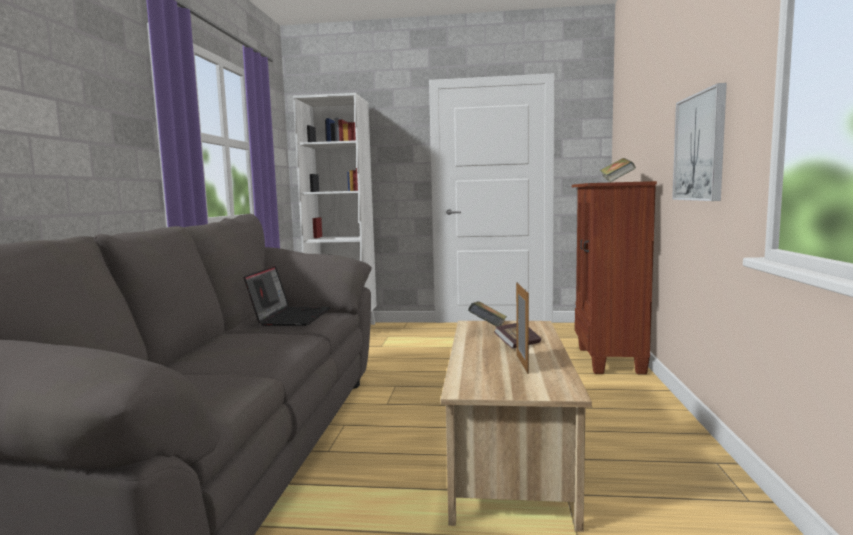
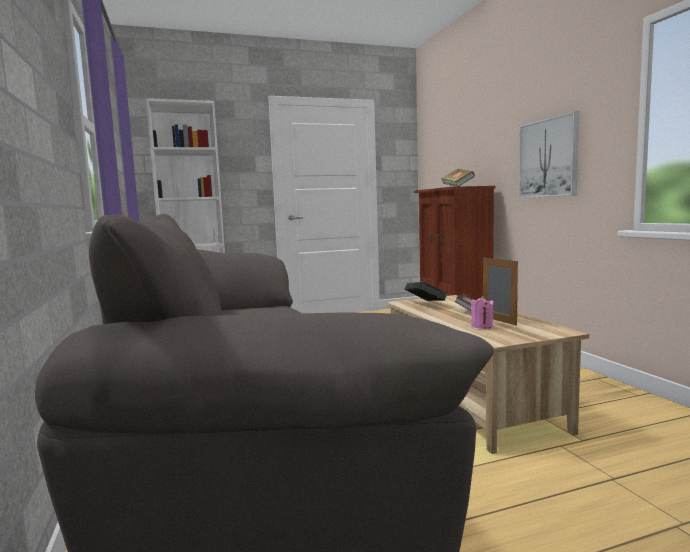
camera: 25 degrees left, 0 degrees up
(290, 317) = (249, 311): laptop -> none
(487, 368) = (482, 326): none -> pink candle

